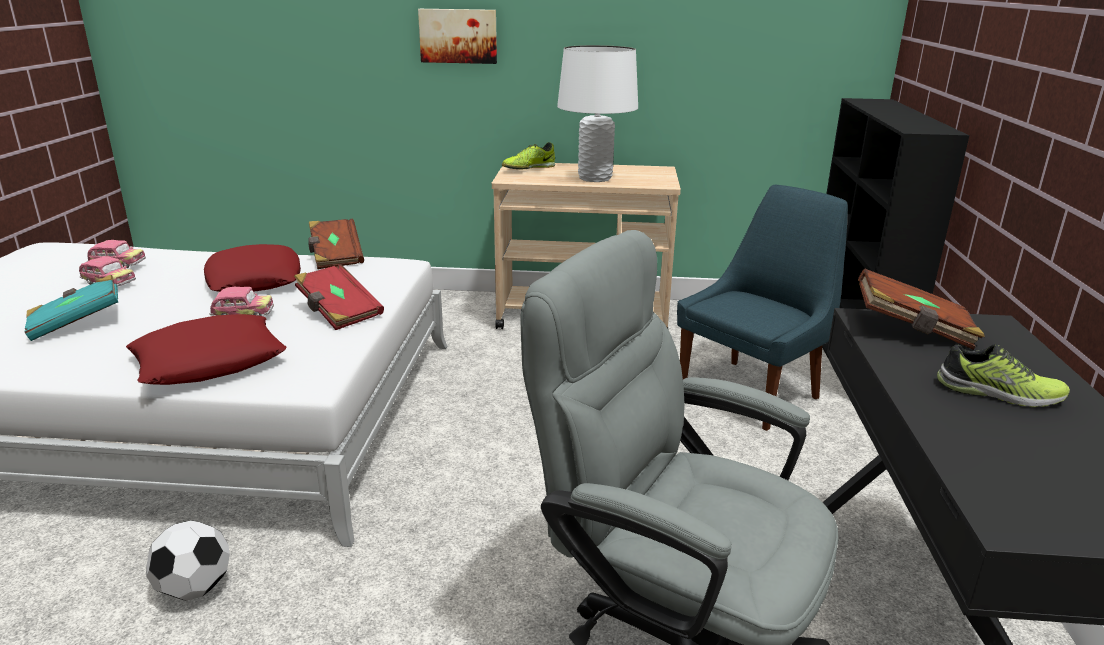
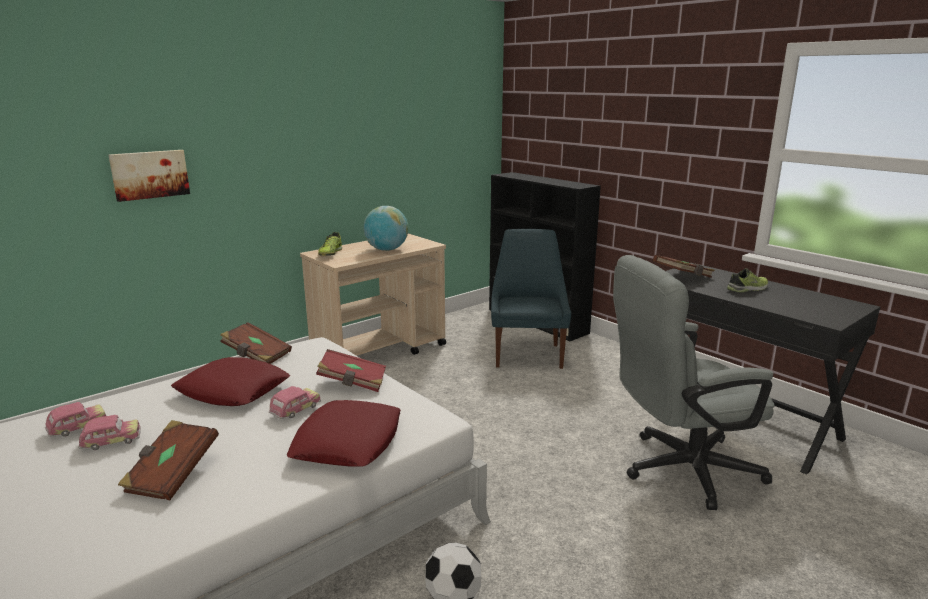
camera: 45 degrees left, 5 degrees down
(77, 324) = (172, 474): turquoise book -> brown book
(458, 36) = (251, 162): picture -> picture (150, 174)
(595, 178) = (387, 250): white table lamp -> globe

